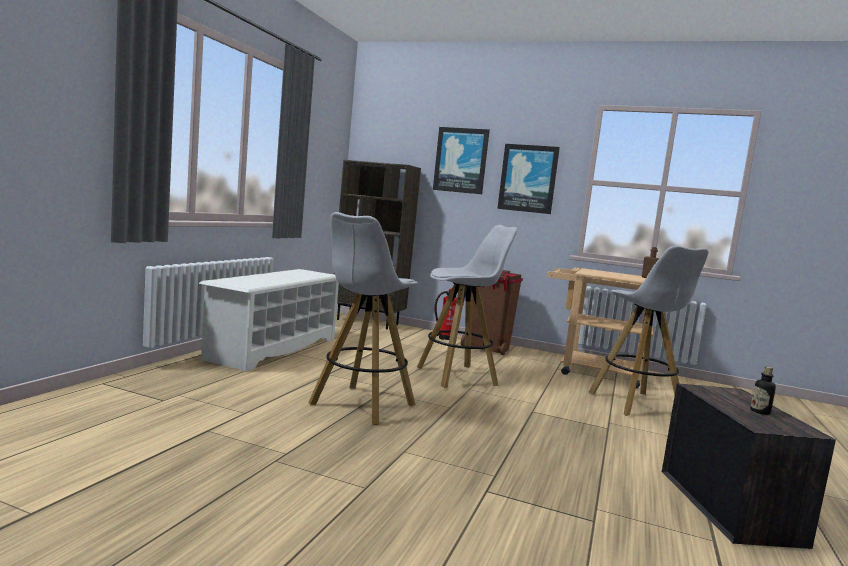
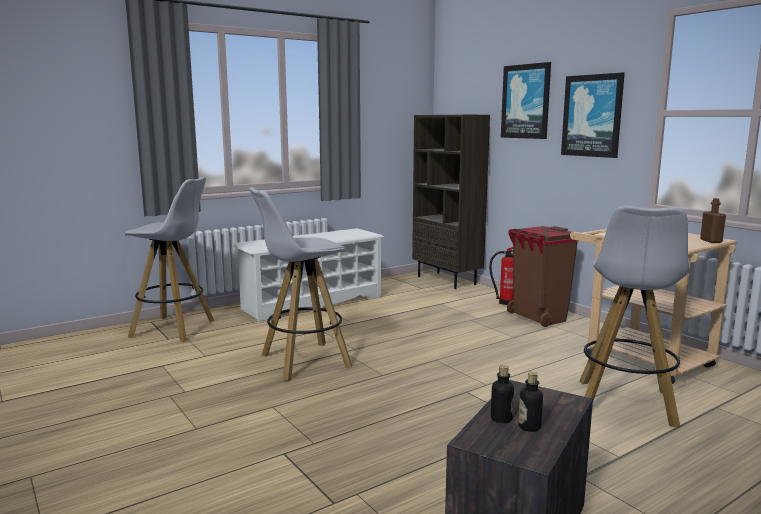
camera: 35 degrees right, 5 degrees up
(458, 376) = (446, 345): white stool -> white stool (174, 329)
(736, 409) = (501, 419): none -> bottle

